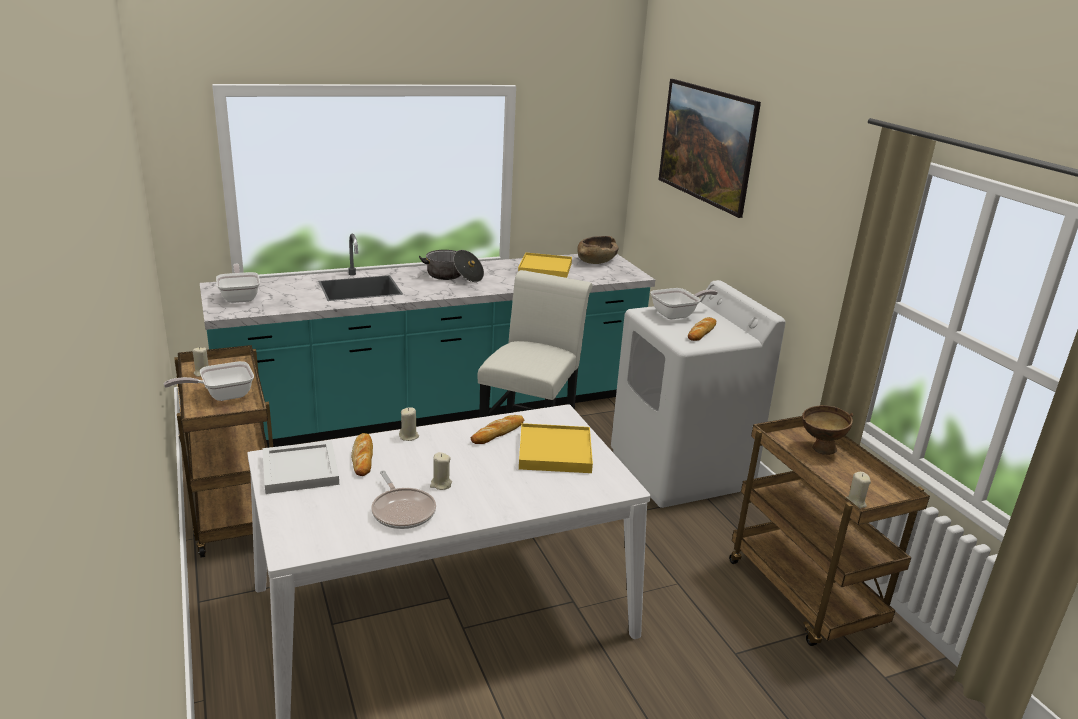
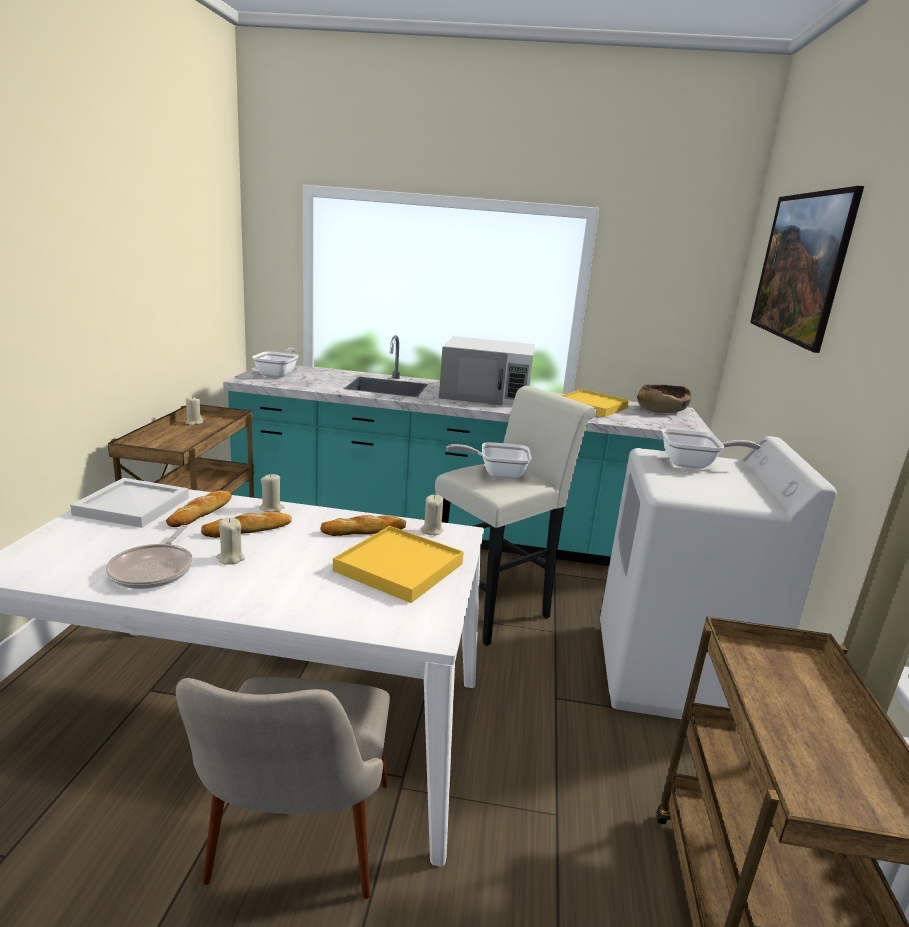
camera: 30 degrees right, 5 degrees down
(222, 395) = (180, 439): frying pan -> frying pan (497, 473)
(453, 276) = (486, 394): cooking pot -> white microwave
(555, 673) = (294, 860): none -> beige chair
(701, 332) = (707, 486): bread -> bread (248, 529)
(819, 449) = (804, 688): brown bowl -> none
(854, 503) = (802, 799): beige candle -> beige candle (431, 530)

